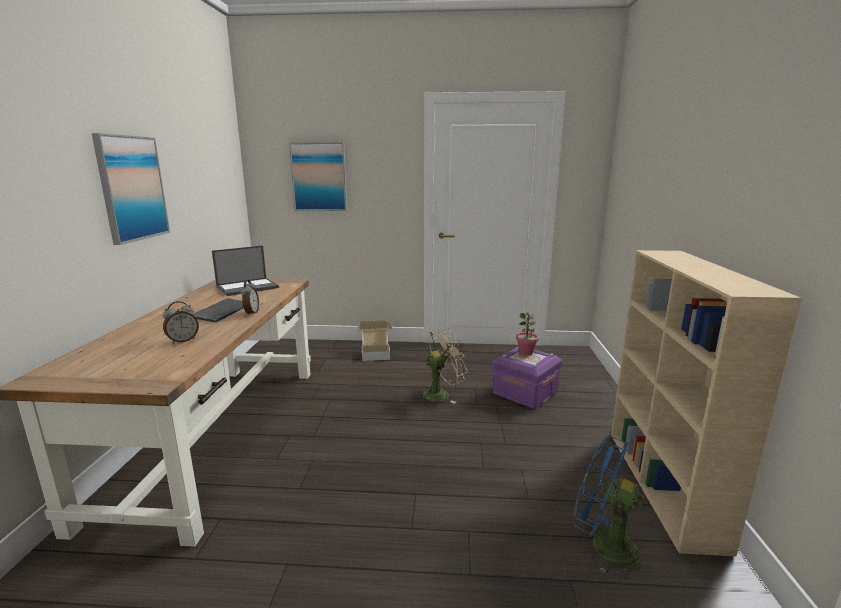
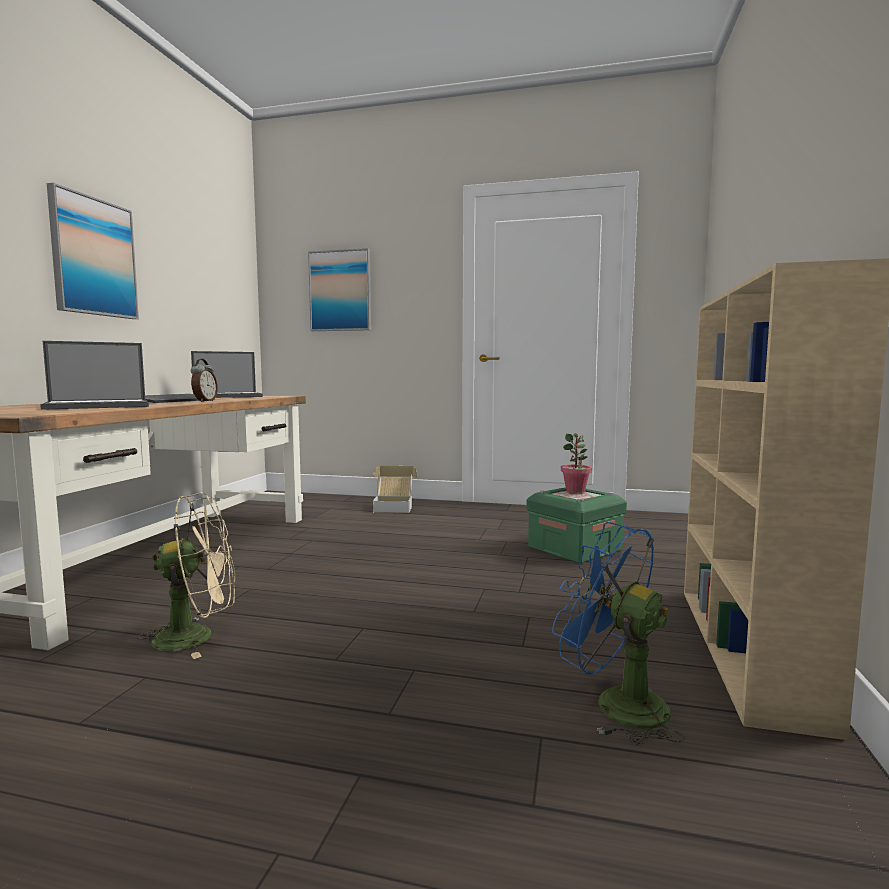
camera: 10 degrees right, 10 degrees down
(183, 340) = (99, 406): alarm clock -> laptop
(440, 393) = (456, 543): beige fan -> beige fan (197, 636)
(525, 393) = (574, 548): purple storage box -> green storage box

